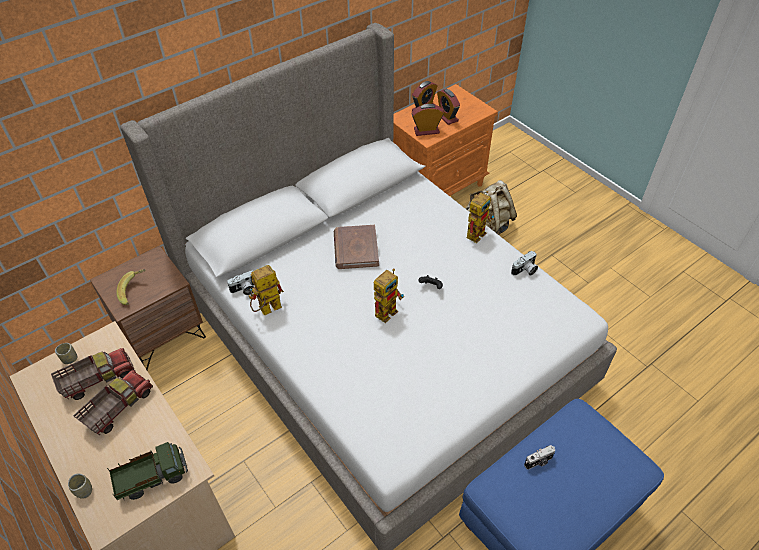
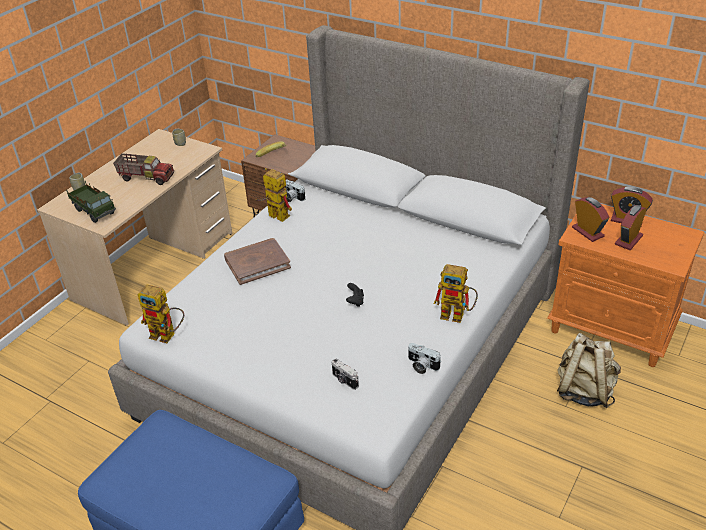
camera: 70 degrees right, 10 degrees down
(98, 379) = (167, 160): toy truck -> none
(355, 249) = (376, 240): brown book -> brown book (257, 263)
(388, 309) = (310, 280): toy robot -> toy robot (168, 335)
(539, 462) = (198, 452): camera -> camera (344, 381)

